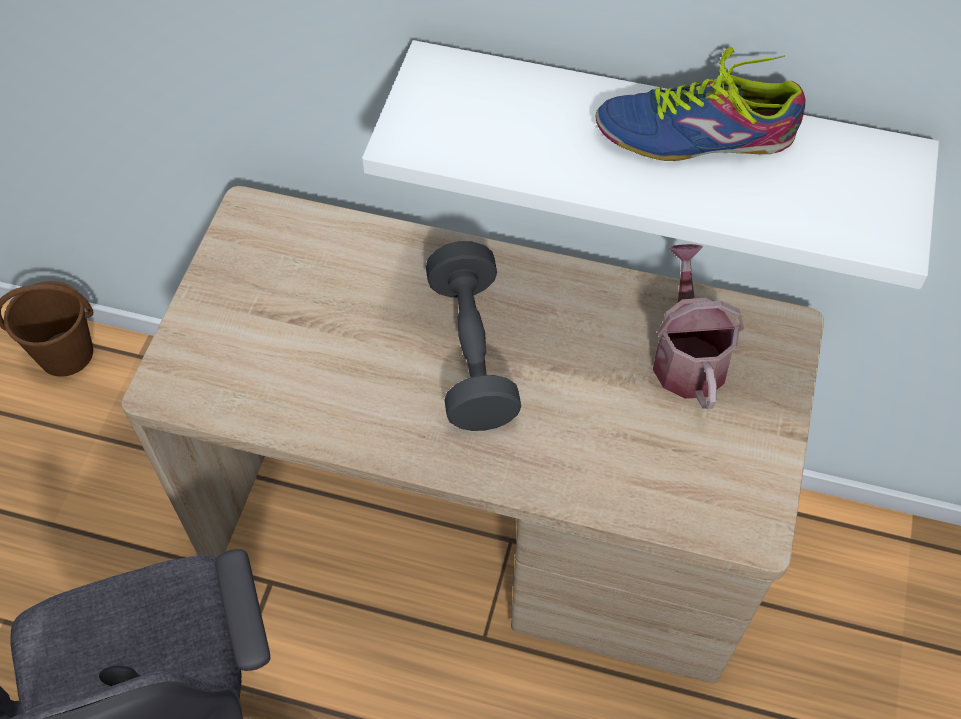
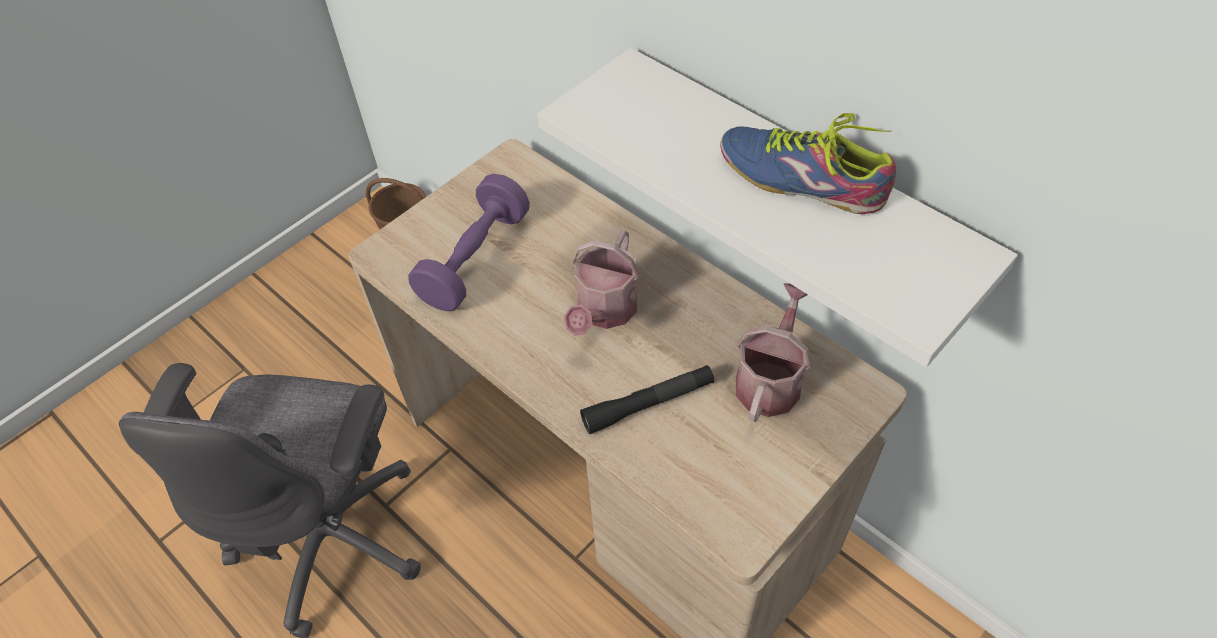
camera: 30 degrees right, 5 degrees down
(285, 351) = (475, 259): none -> purple dumbbell
(471, 353) = (604, 312): grey dumbbell -> watering can
(581, 436) = (648, 404): none -> black flashlight

